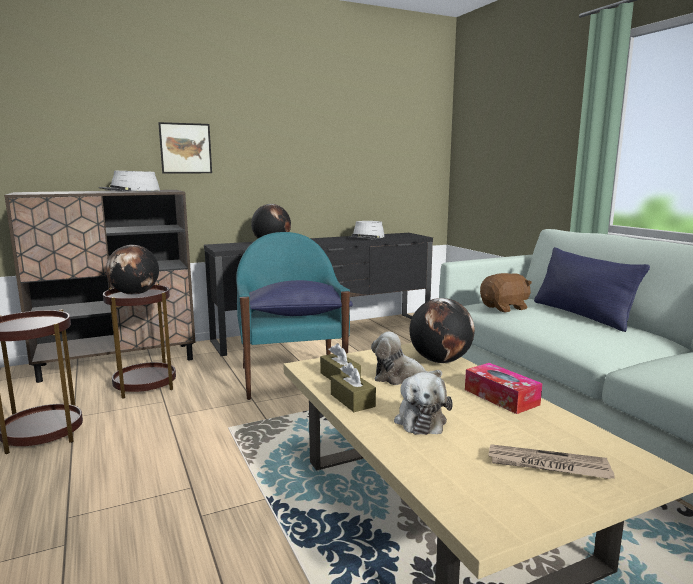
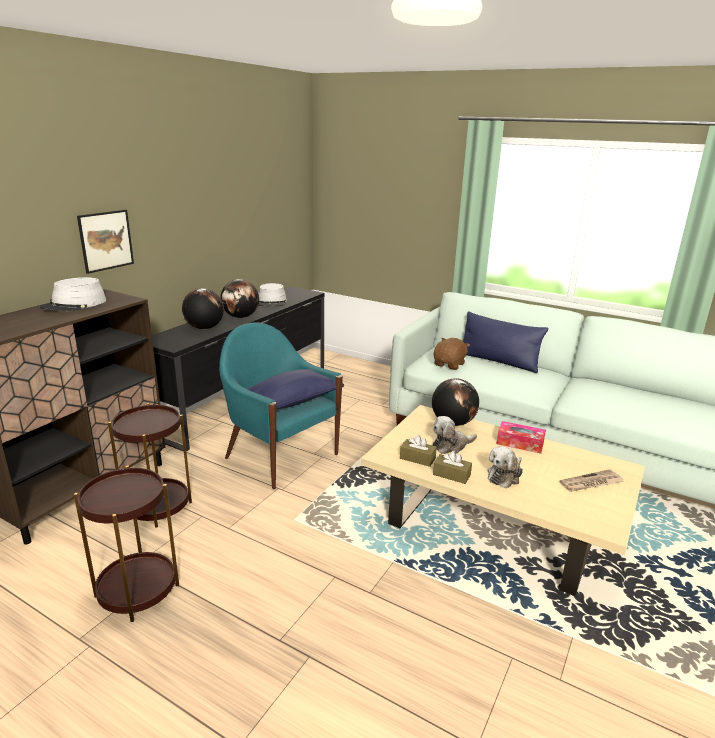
camera: 35 degrees left, 10 degrees up
(135, 294) = (141, 422): globe -> globe (241, 317)
(420, 420) = (505, 476): plush toy -> plush toy turned 75 degrees clockwise

